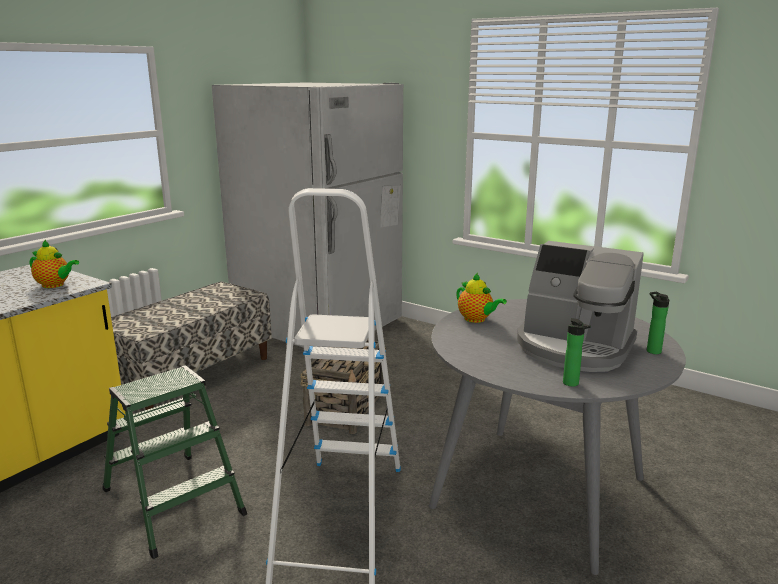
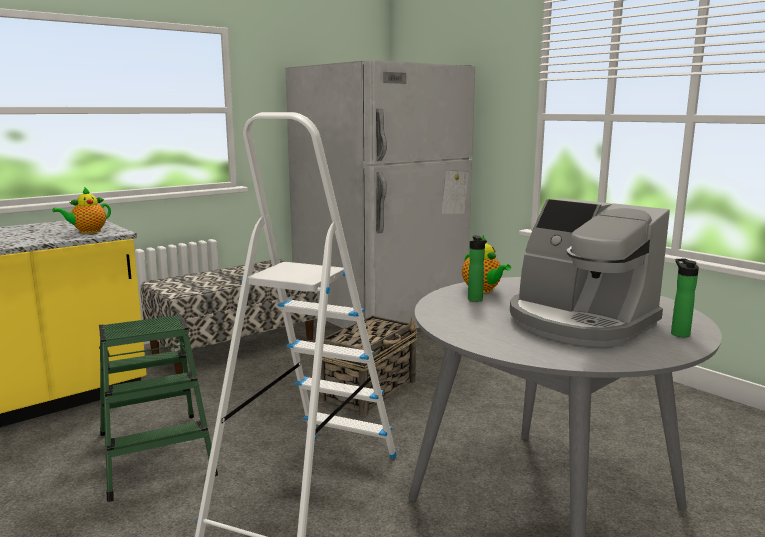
camera: 15 degrees right, 5 degrees down
(55, 285) = (87, 231): teapot -> teapot turned 105 degrees clockwise
(572, 384) = (549, 354): bottle -> bottle (476, 300)

